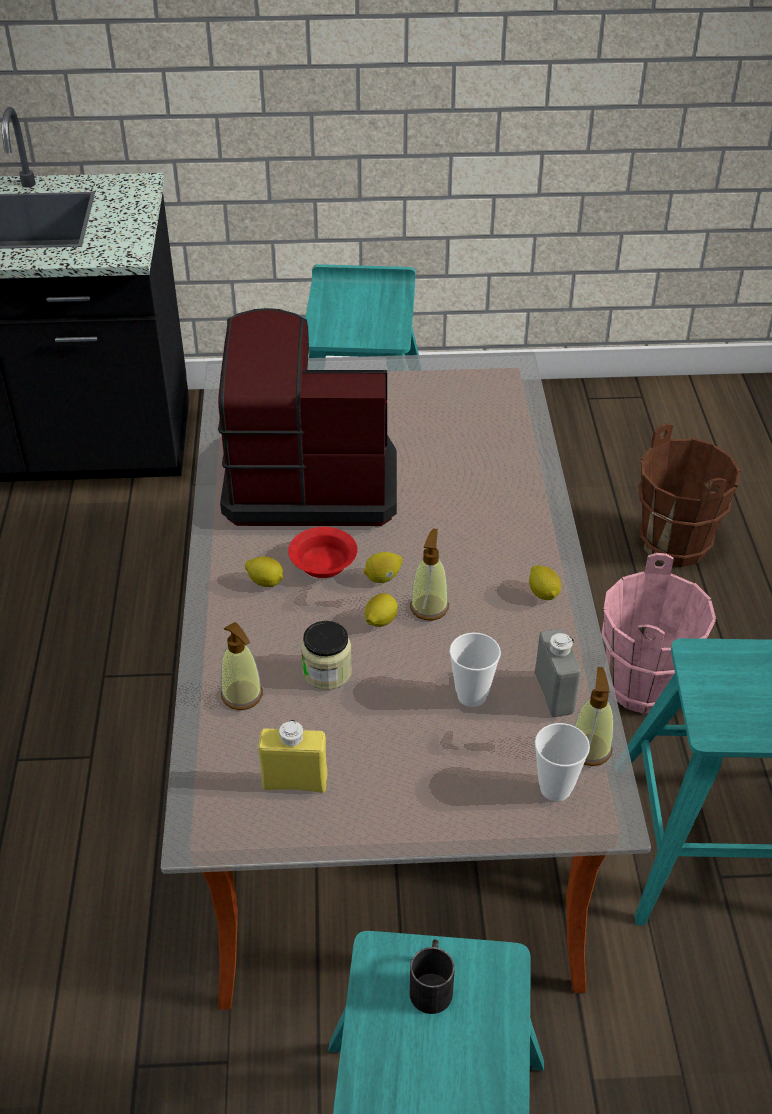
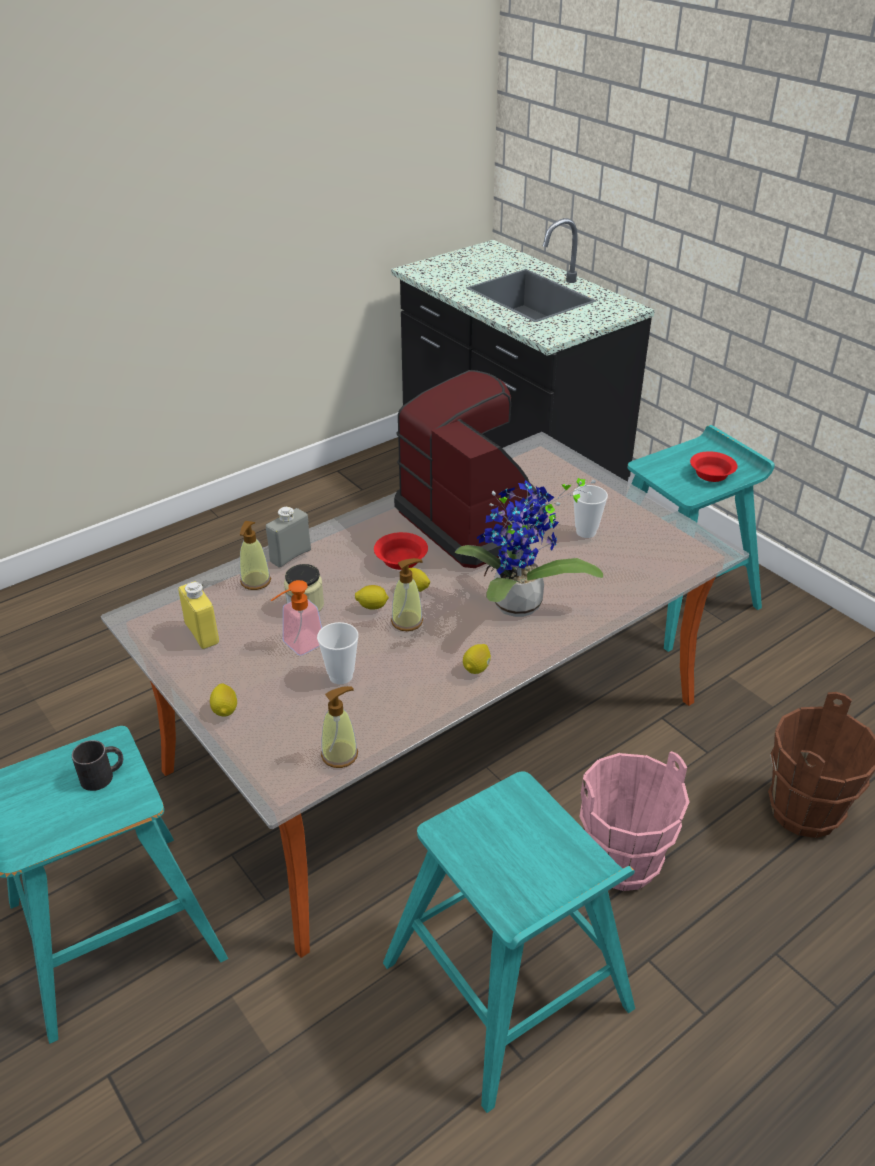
camera: 55 degrees right, 5 degrees down
(266, 582) = (361, 546): lemon -> lemon (225, 709)
(379, 310) = (712, 475): none -> red bowl
(393, 708) = (297, 646): none -> soap dispenser
(480, 523) = (517, 608): none -> potted plant
(554, 693) = (379, 714): grey bottle -> grey bottle (290, 555)
(555, 788) = (287, 752): cup -> cup (586, 532)

